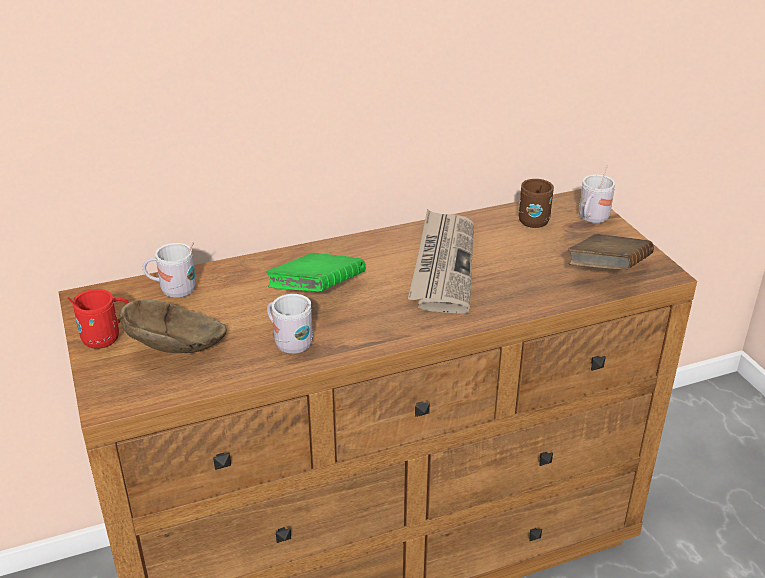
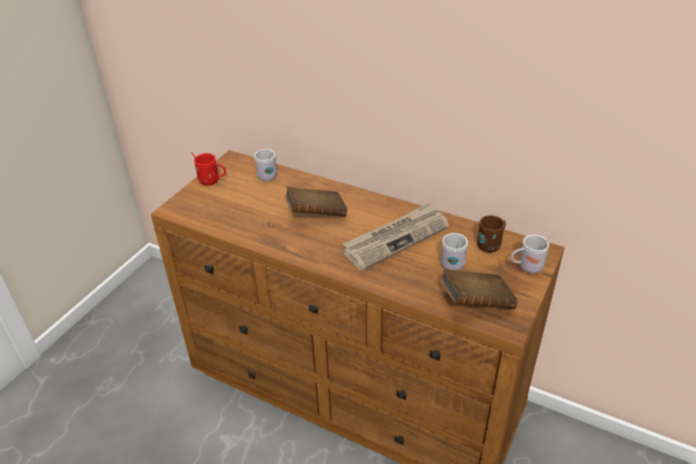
camera: 50 degrees right, 5 degrees up
(180, 348) = (227, 203): brown bowl -> none
(289, 342) = (267, 230): white mug -> white mug (452, 262)
(317, 292) = (316, 214): green book -> brown book

